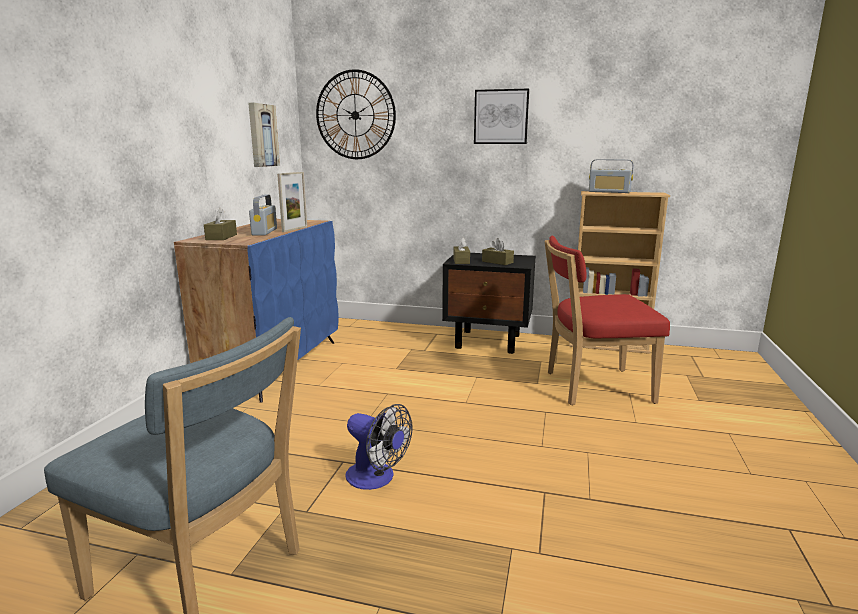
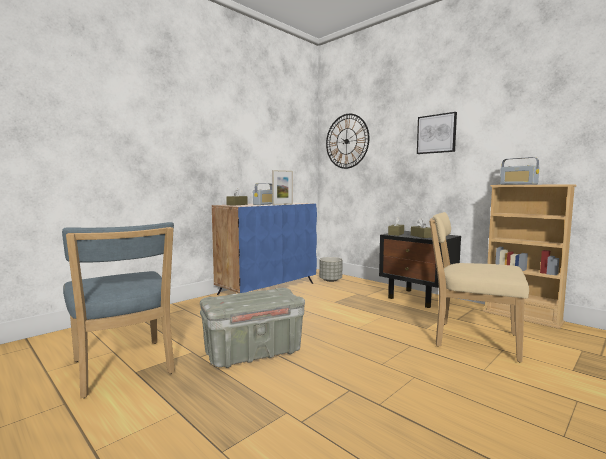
camera: 30 degrees right, 10 degrees down
(262, 135) = (285, 154): picture -> none
(353, 333) = (330, 280): none -> grey planter
(377, 478) = (254, 352): fan -> grey storage box
(592, 387) = (471, 339): red chair -> beige chair

